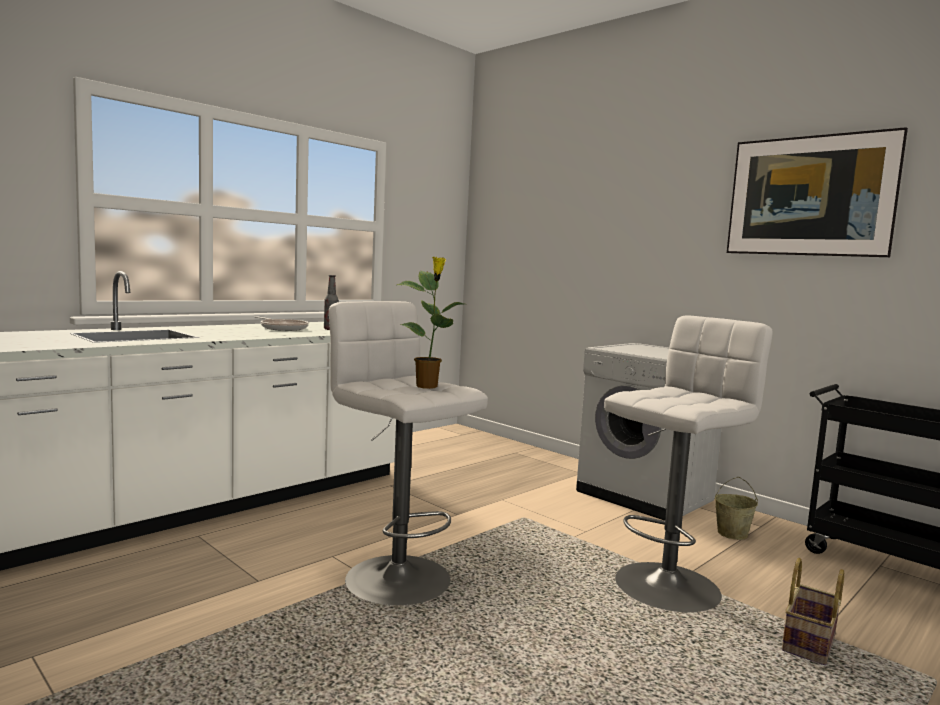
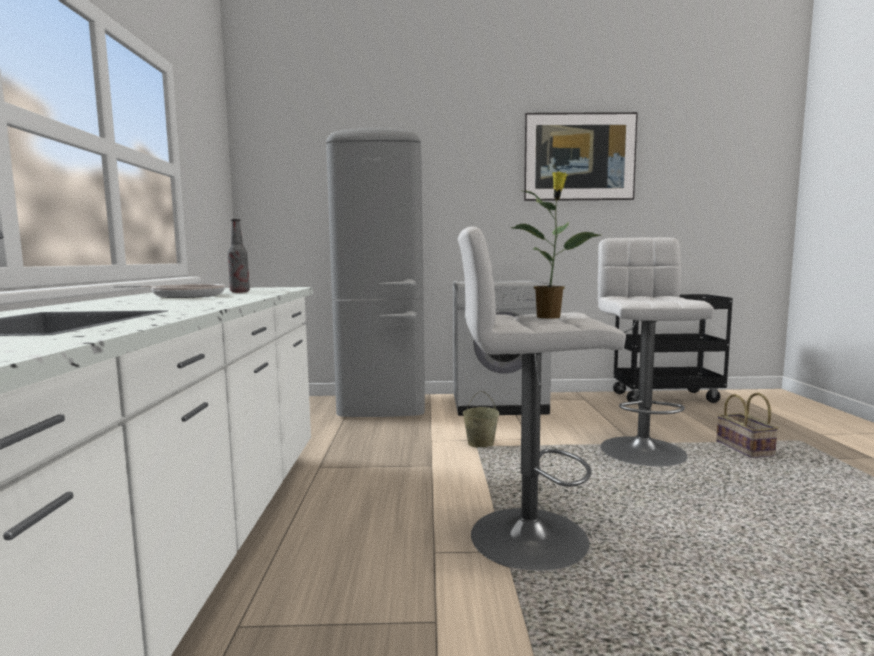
camera: 45 degrees left, 0 degrees up
(534, 463) = (384, 407): none -> grey fridge
(732, 533) = (586, 408): beige bucket -> beige bucket (480, 443)

